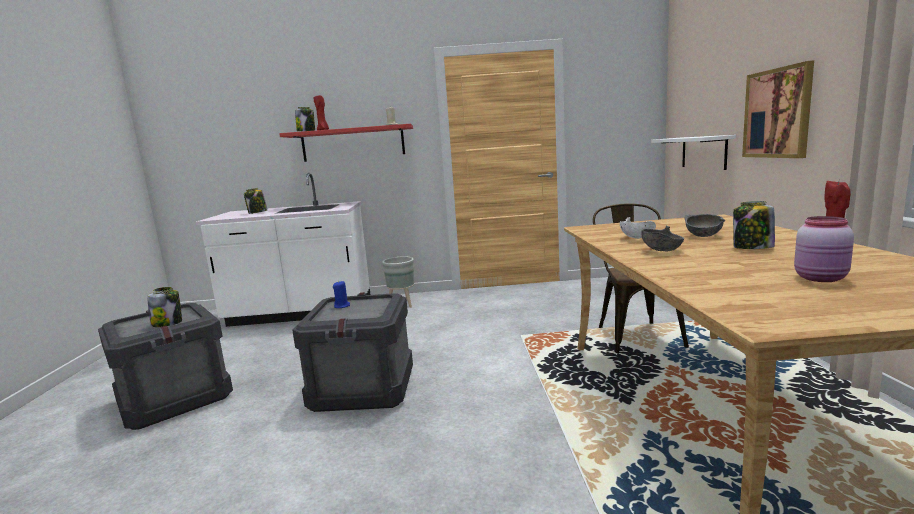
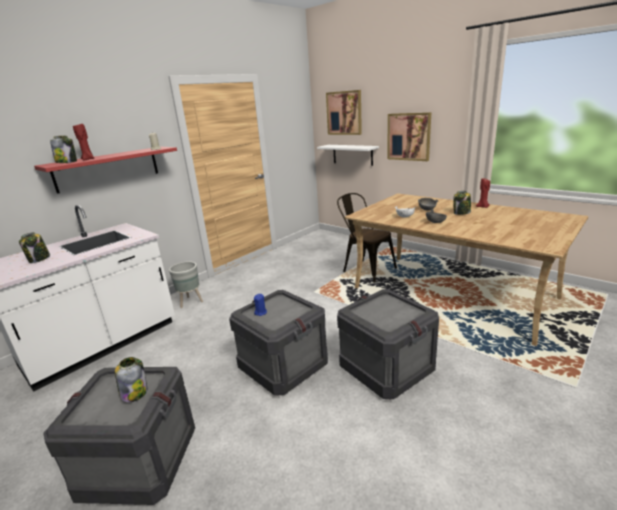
camera: 45 degrees left, 10 degrees up
(442, 449) = (386, 367): none -> crate
(698, 84) = (344, 113): none -> picture
(821, 278) = (516, 223): pink jar -> none

